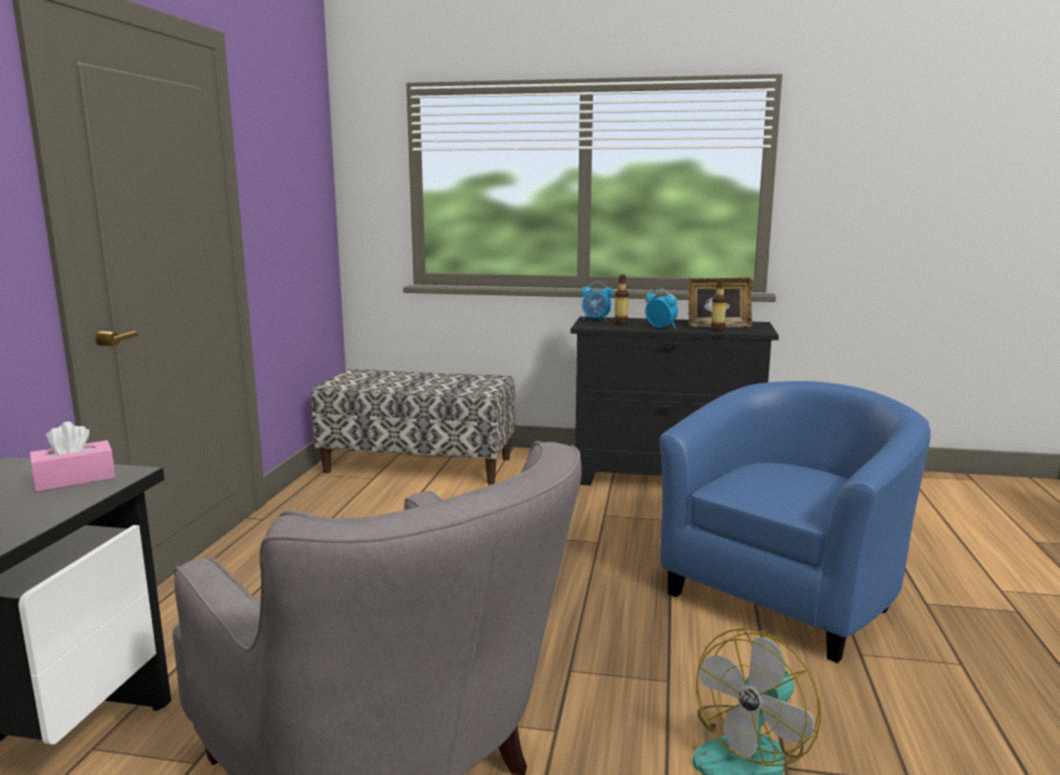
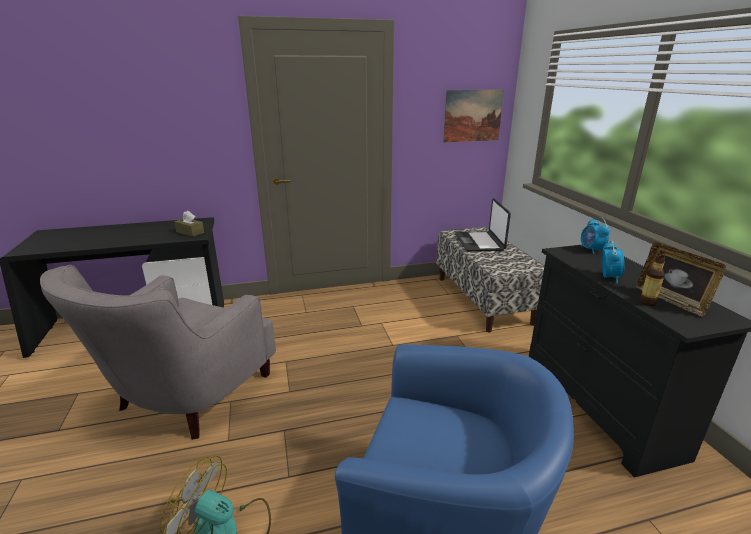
camera: 65 degrees right, 10 degrees up
(75, 479) = (190, 232): pink tissue box -> brown tissue box
(308, 198) = (472, 116): none -> picture
(392, 381) = (480, 242): none -> laptop
(621, 323) = (595, 260): bottle -> none

